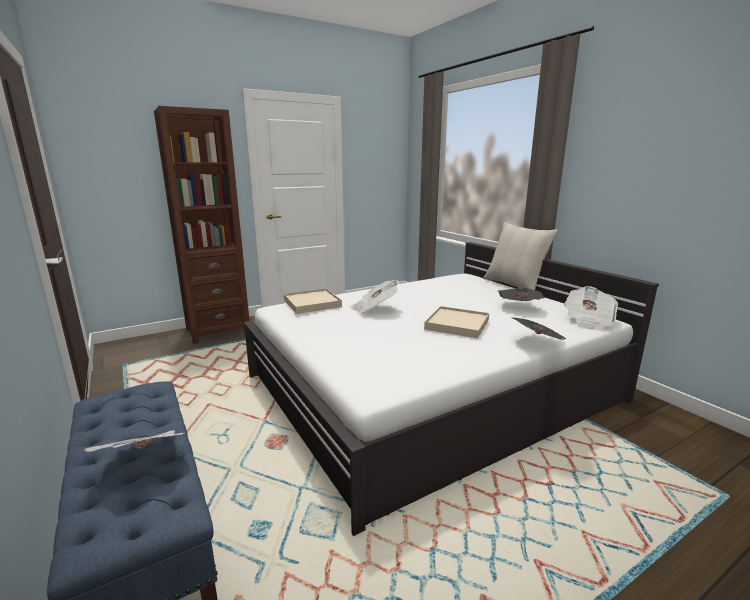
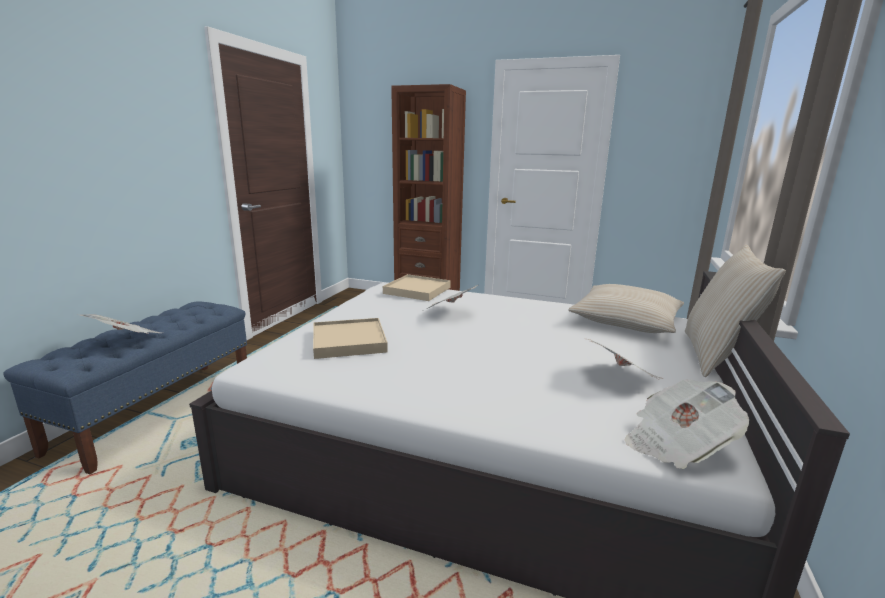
camera: 50 degrees right, 0 degrees up
(452, 281) = (626, 320): none -> beige pillow
(457, 325) = (476, 358): beige tray -> beige tray (348, 341)
(538, 343) = (499, 421): newspaper -> none

